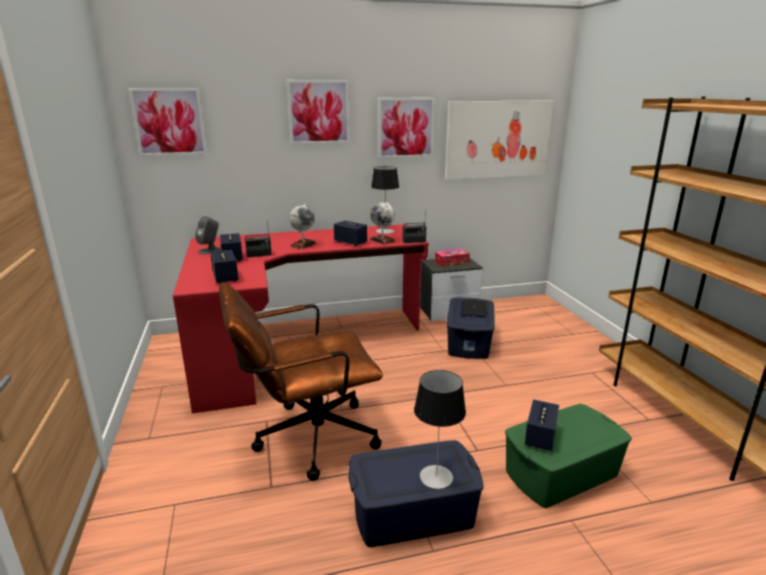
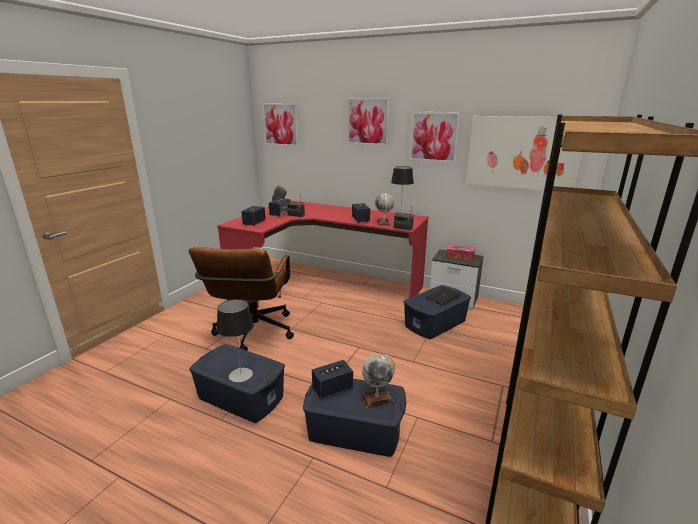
camera: 40 degrees right, 0 degrees up
(303, 244) = (331, 215): globe -> globe (377, 398)
(306, 438) = (252, 334): brown office chair -> brown office chair turned 105 degrees counterclockwise
(560, 473) = (354, 430): green storage box -> blue storage box

